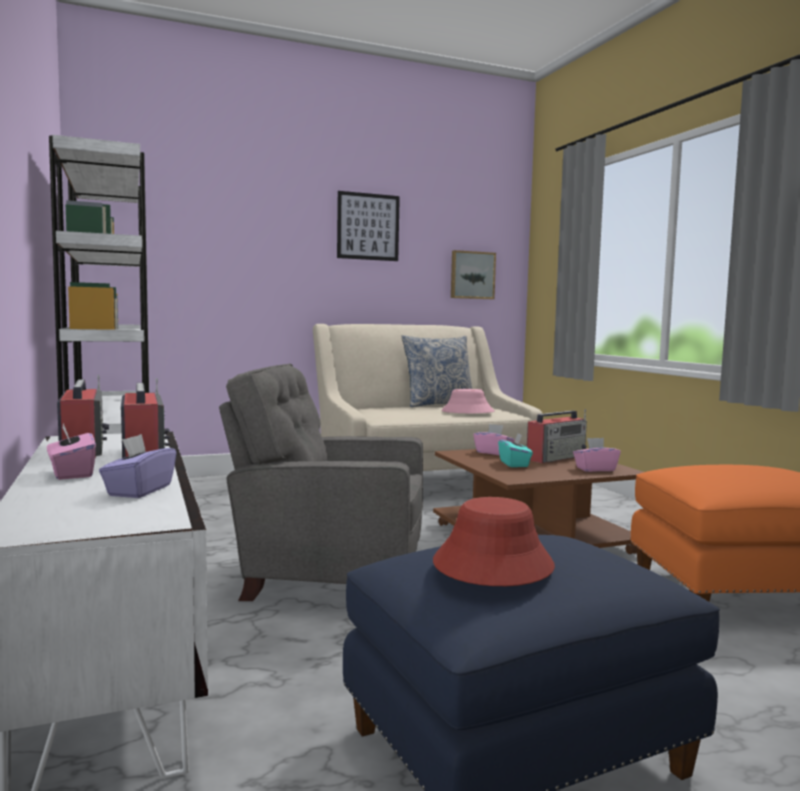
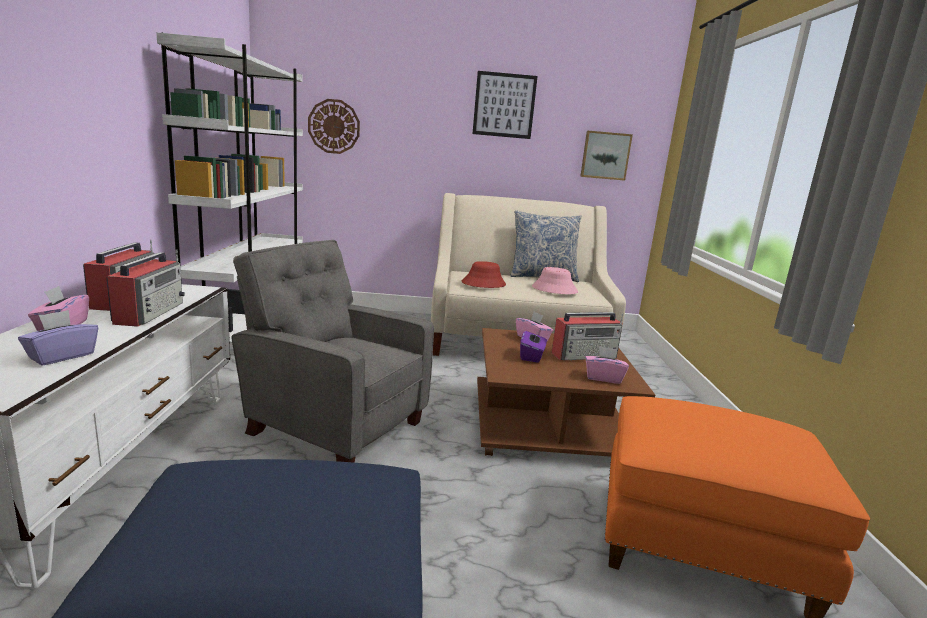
camera: 20 degrees right, 10 degrees up
(175, 255) = (334, 126): none -> wall clock
(492, 564) = (227, 505): red hat -> red hat (483, 284)
(514, 464) = (532, 356): turquoise tissue box -> purple tissue box

